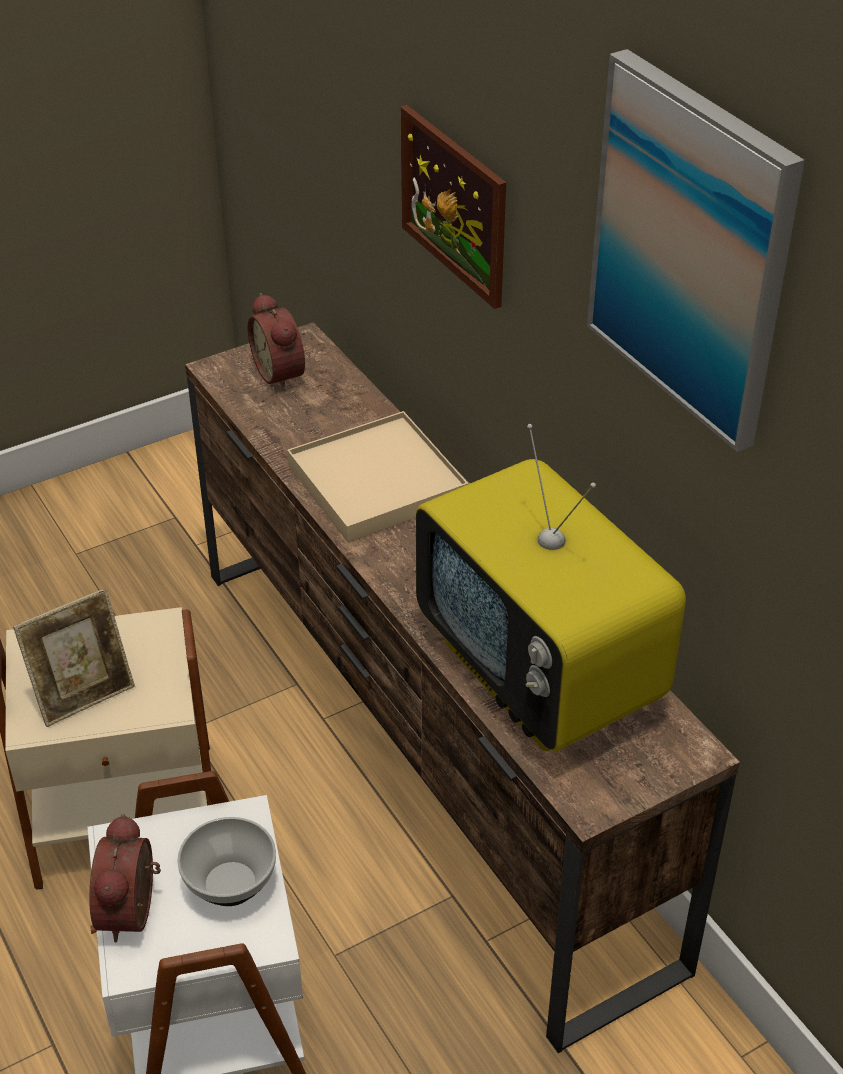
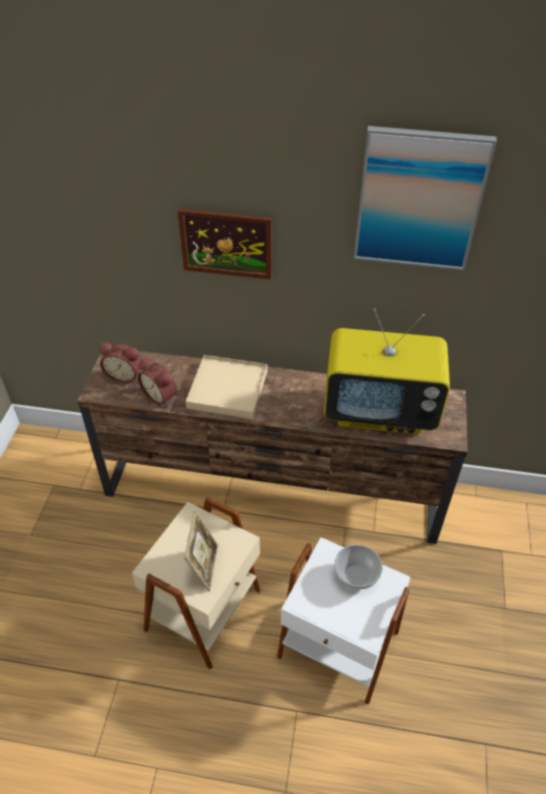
camera: 50 degrees left, 5 degrees up
(134, 911) = (342, 618): alarm clock -> alarm clock (161, 396)

